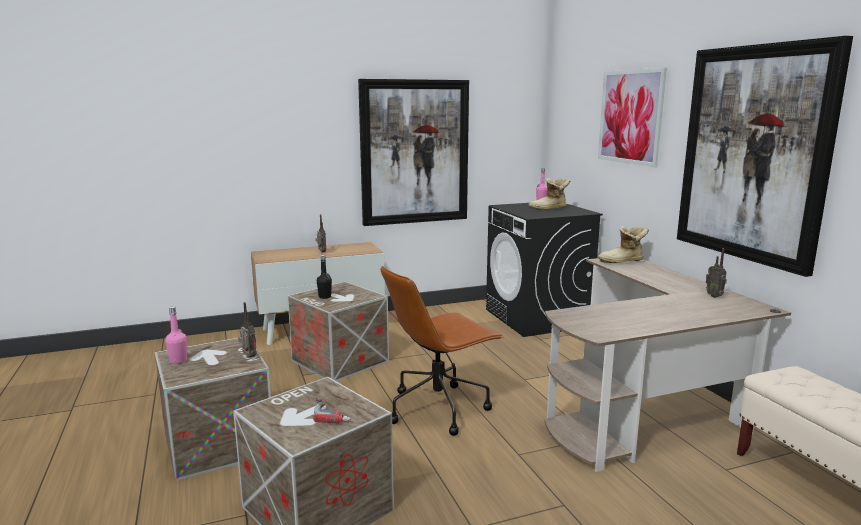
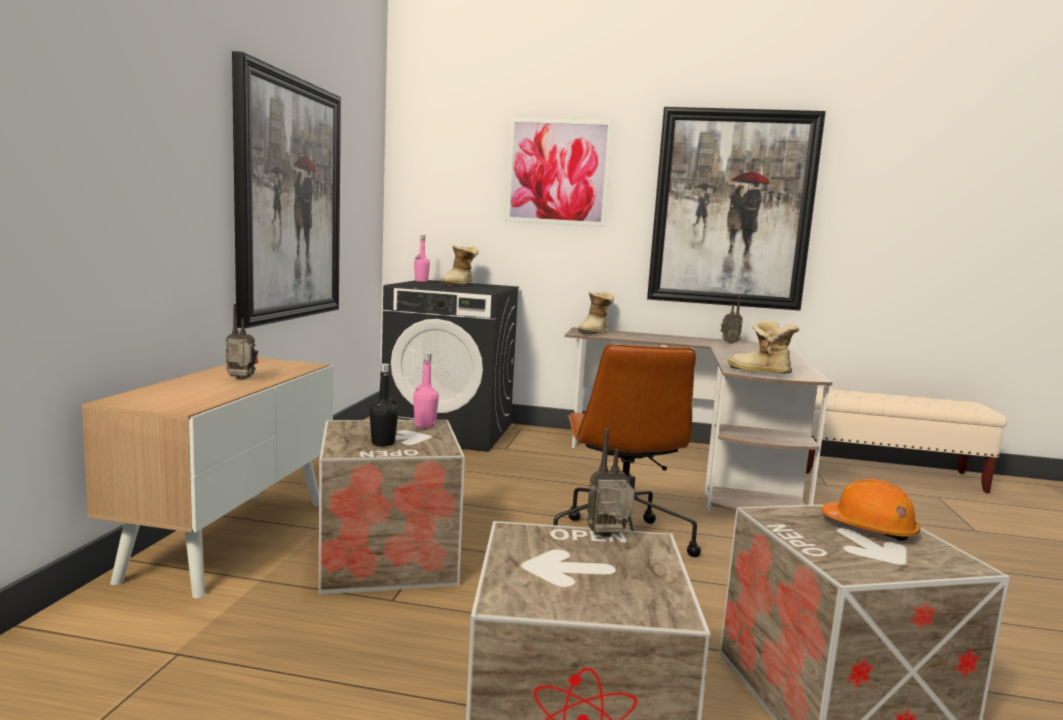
camera: 60 degrees left, 5 degrees down
(178, 361) = (561, 597): pink bottle -> pink bottle (425, 425)
(332, 413) = (869, 528): power drill -> orange hard hat
(573, 319) = (759, 372): none -> boot

